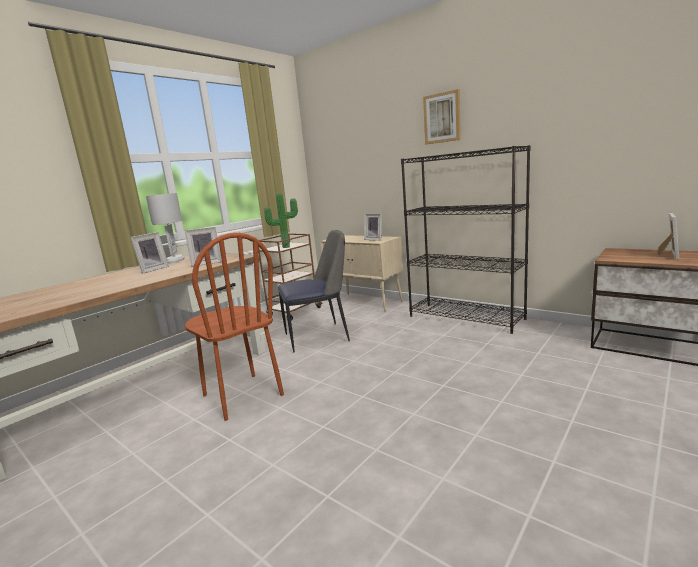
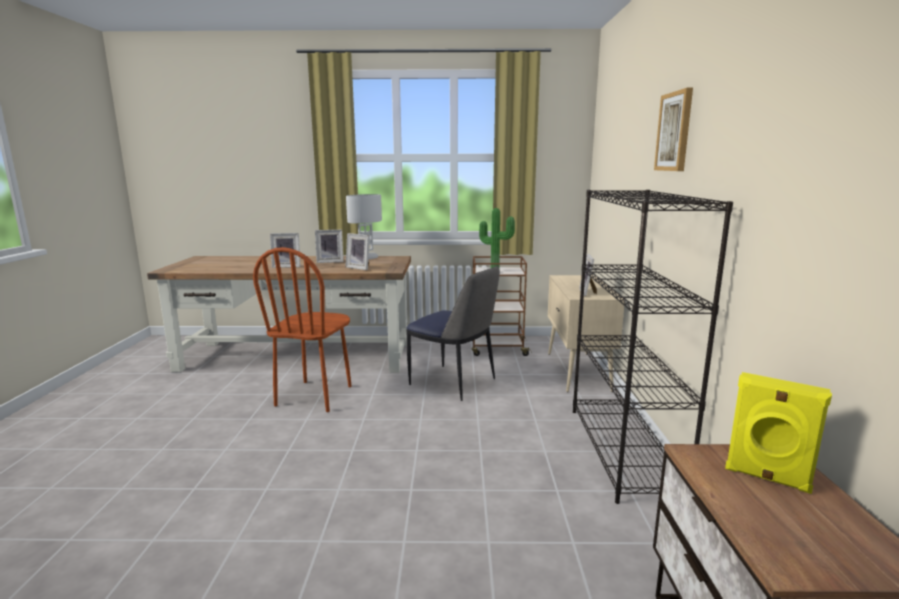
camera: 50 degrees right, 0 degrees up
(635, 254) = (767, 478): none -> yellow speaker
(667, 255) = (803, 514): picture frame -> picture frame (287, 266)

